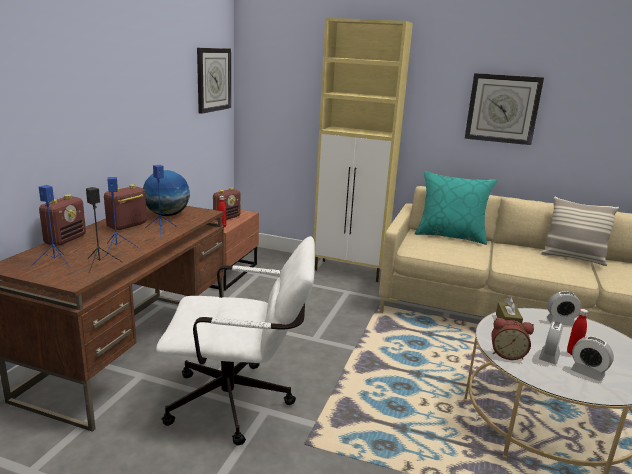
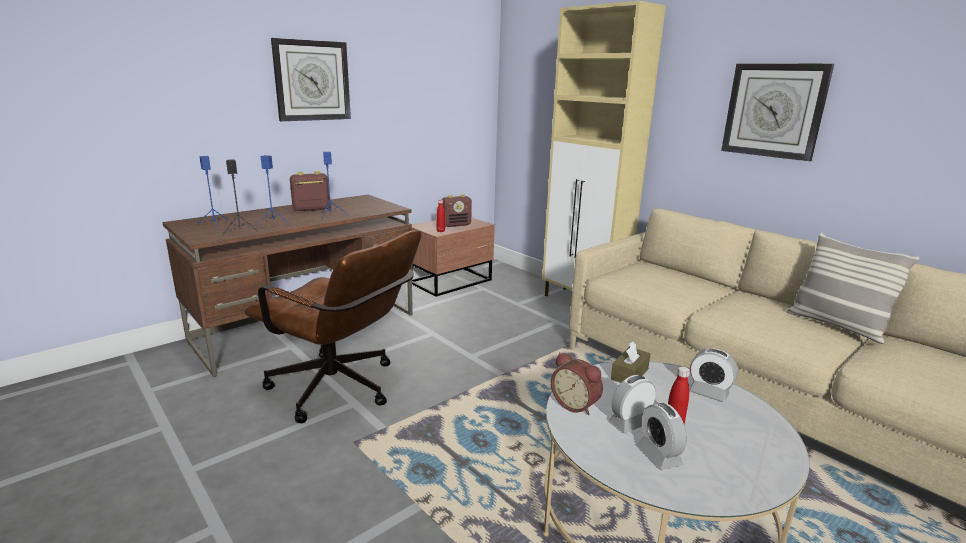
camera: 30 degrees right, 0 degrees up
(65, 239) = (250, 212): radio -> none
(167, 215) = (358, 206): globe -> none
(213, 79) = (464, 84): wall clock -> wall clock (312, 81)
(240, 402) = (341, 390): white office chair -> brown office chair
(450, 236) = (680, 273): turquoise pillow -> none

